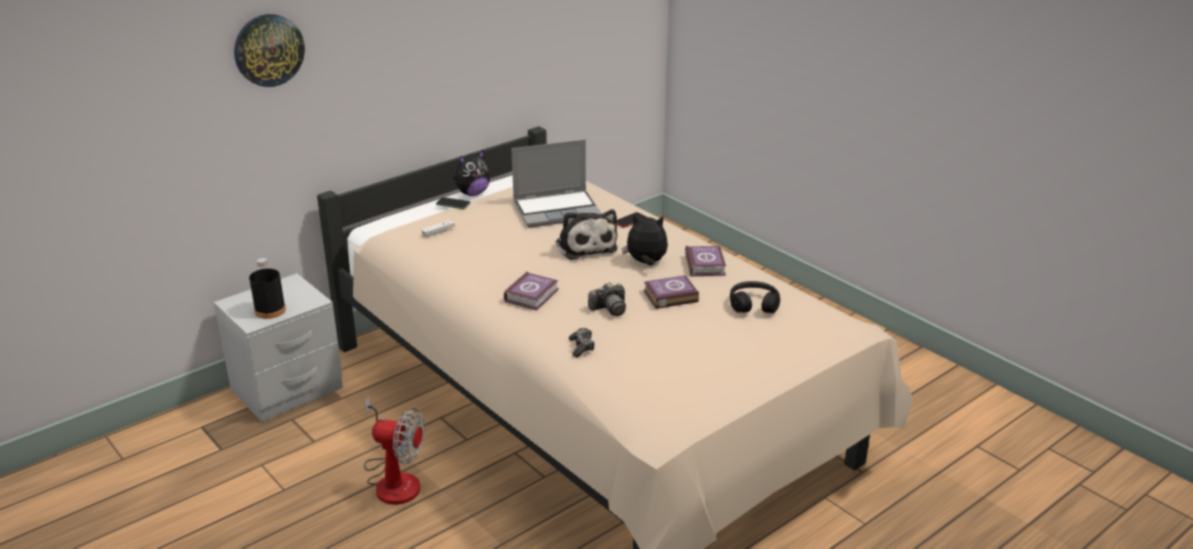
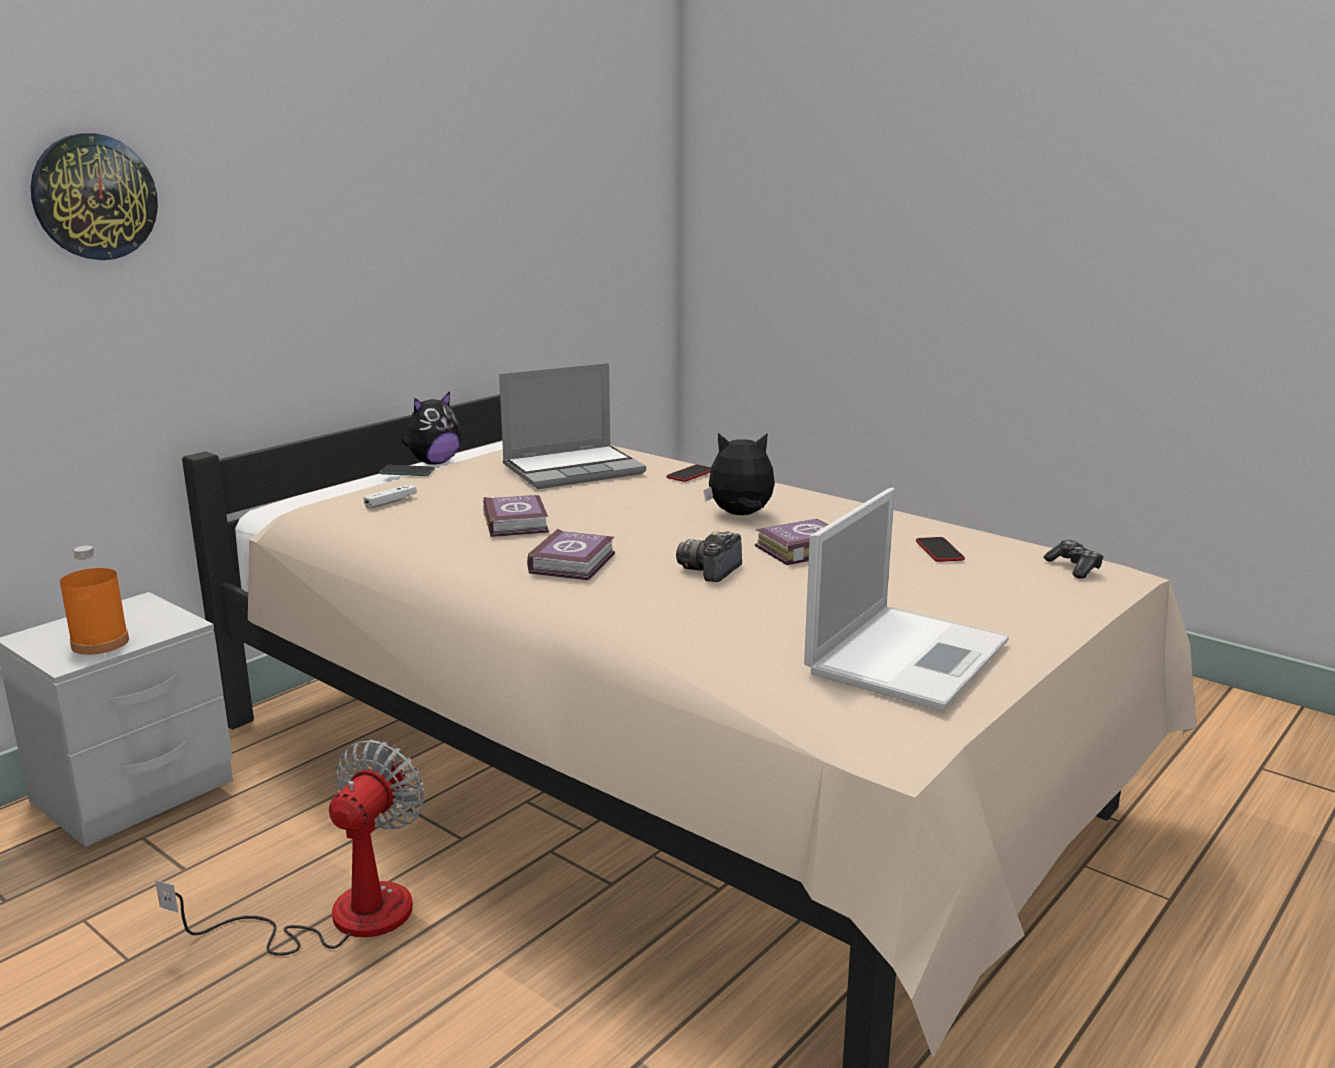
camera: 10 degrees left, 10 degrees down
(270, 310) = (100, 643): black bottle -> orange bottle
(394, 479) = (340, 917): fan -> fan turned 75 degrees counterclockwise
(582, 347) = (688, 621): game controller -> game controller (1074, 568)
(585, 245) = (635, 503): plush toy -> none
(609, 309) = (711, 570): camera -> camera turned 150 degrees clockwise
(691, 384) = (908, 655): none -> laptop
(705, 264) = (833, 512): book -> book (517, 522)
(754, 304) = (939, 551): black headphones -> phone

